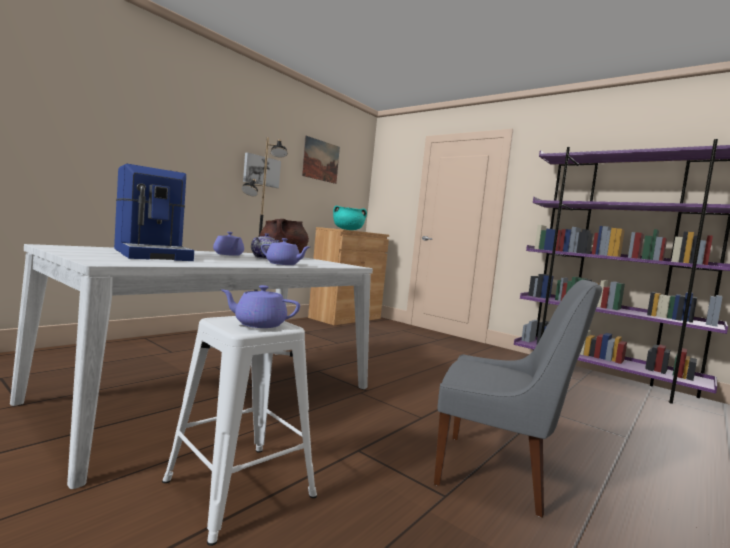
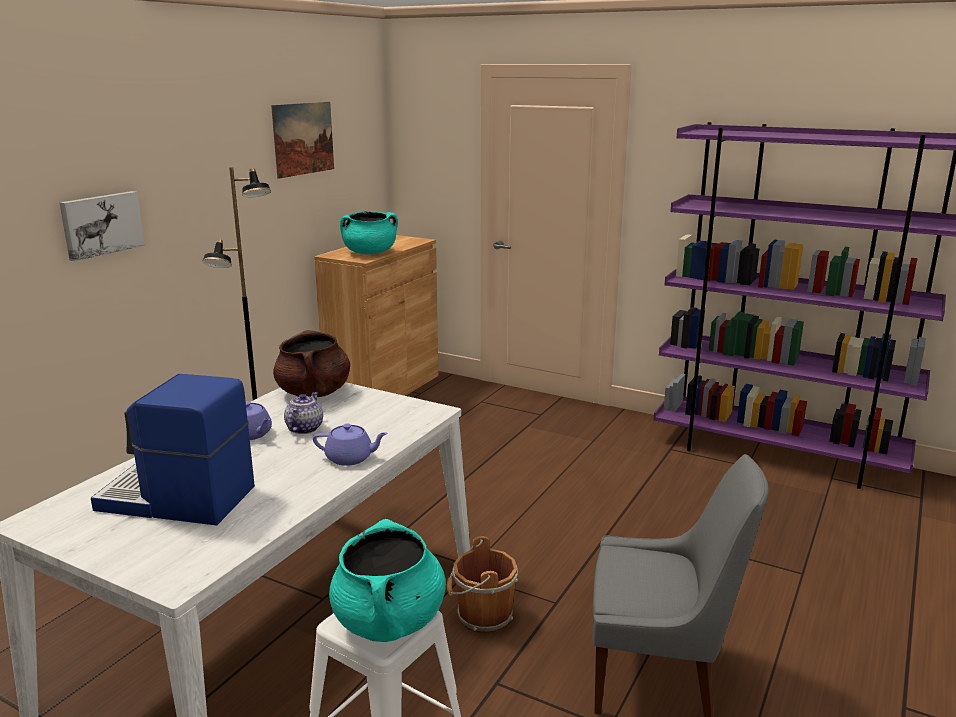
camera: 10 degrees left, 15 degrees up
(153, 255) = (177, 500): coffee machine -> coffee machine turned 150 degrees clockwise
(258, 324) = (389, 621): purple teapot -> turquoise cooking pot
(261, 171) = (213, 197): picture -> picture (101, 224)
(362, 414) = (482, 616): none -> brown bucket

